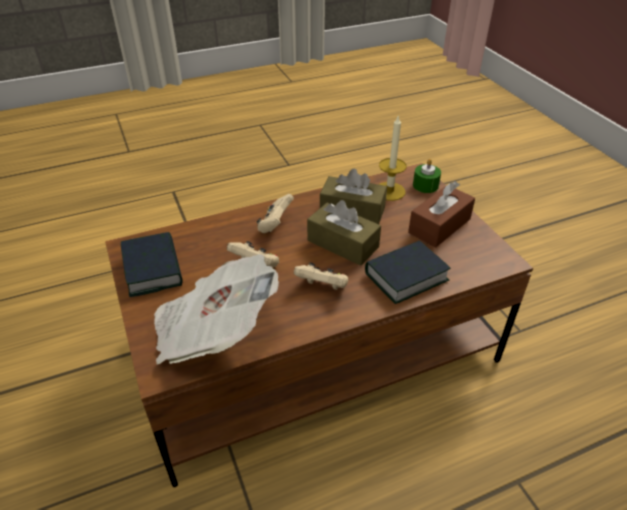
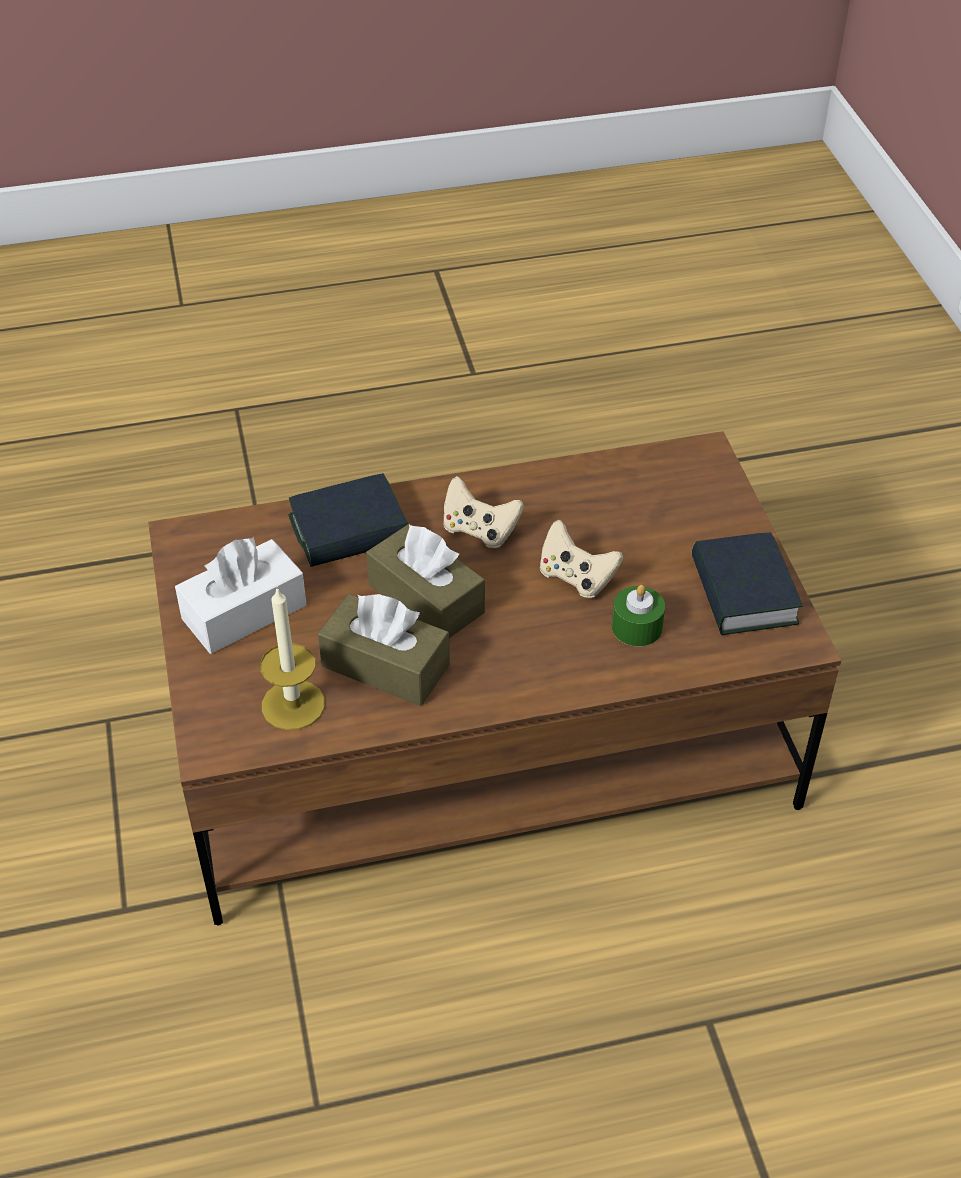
camera: 170 degrees left, 5 degrees up
(213, 331) = (641, 490): newspaper -> none
(275, 225) = (536, 653): beige game controller -> none
(425, 185) = (213, 710): green candle -> green candle (637, 627)
(439, 226) = (244, 612): brown tissue box -> white tissue box

